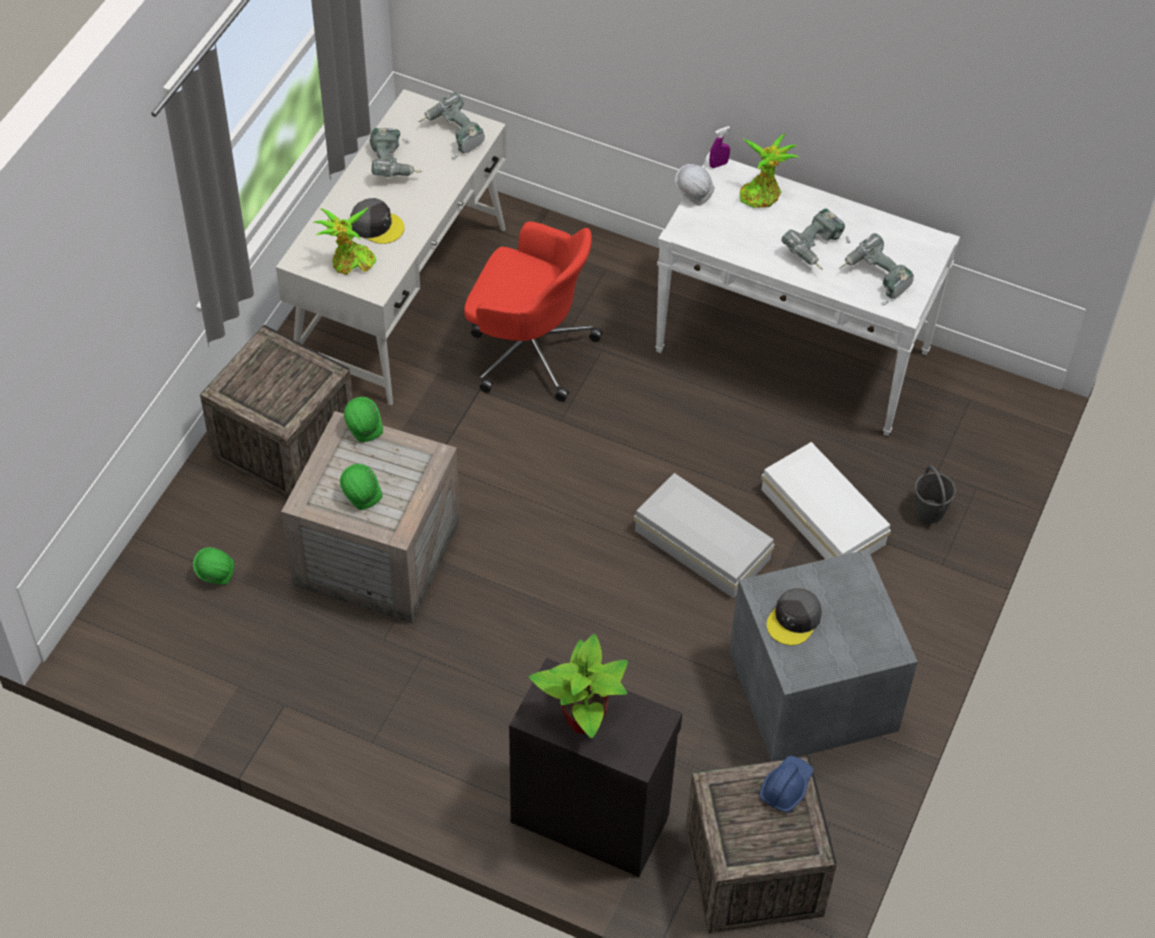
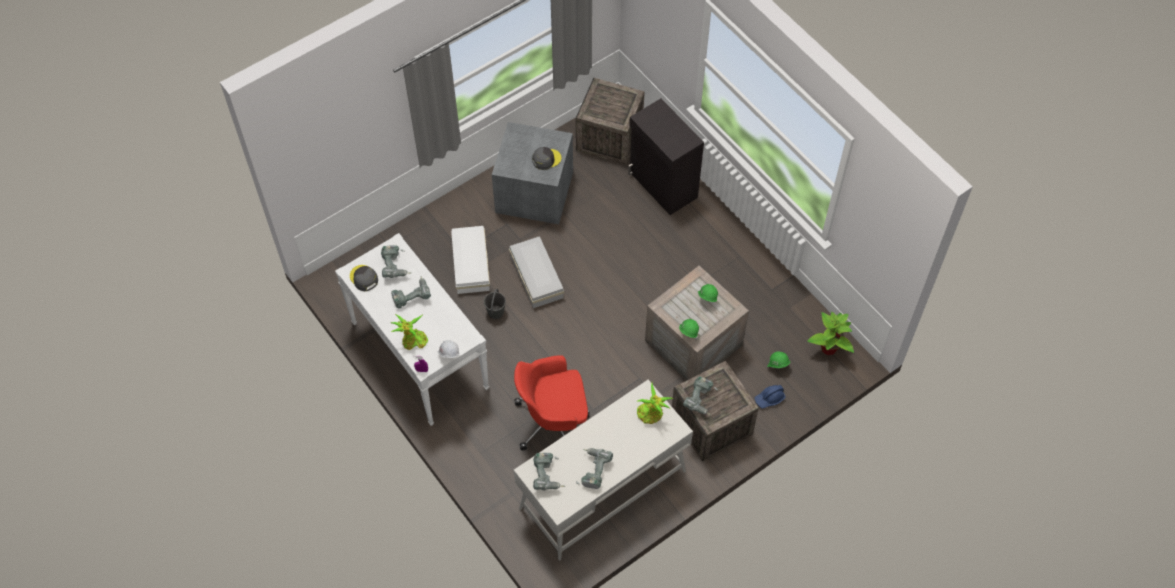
camera: 150 degrees left, 5 degrees up
(296, 367) = (701, 400): none -> power drill
(377, 225) = (624, 432): grey cap -> grey cap (363, 278)
(528, 349) = (553, 421): red office chair -> red office chair turned 60 degrees counterclockwise
(583, 718) = (671, 131): potted plant -> potted plant (828, 348)
(786, 787) = (593, 110): blue hard hat -> blue hard hat (769, 398)
(929, 512) = (420, 244): grey bucket -> grey bucket (496, 312)

